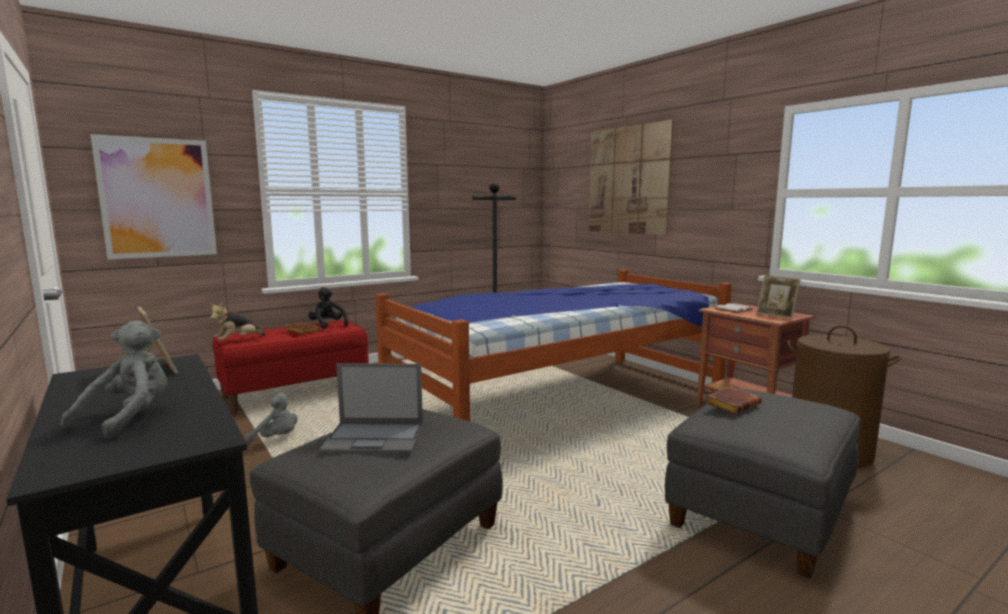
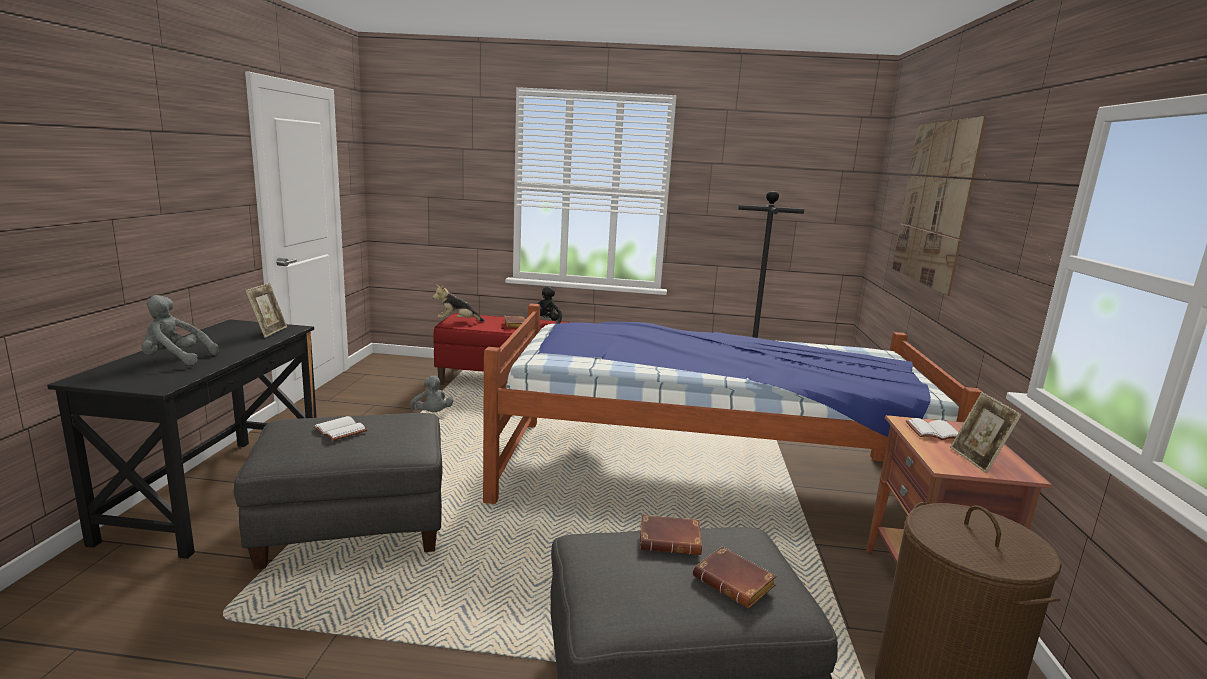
camera: 40 degrees right, 5 degrees up
(129, 418) = (175, 359): grey plush toy -> grey plush toy turned 150 degrees counterclockwise
(157, 198) = (432, 187): picture -> none
(375, 438) = (342, 430): laptop -> white book
(798, 408) = (736, 583): none -> brown book

